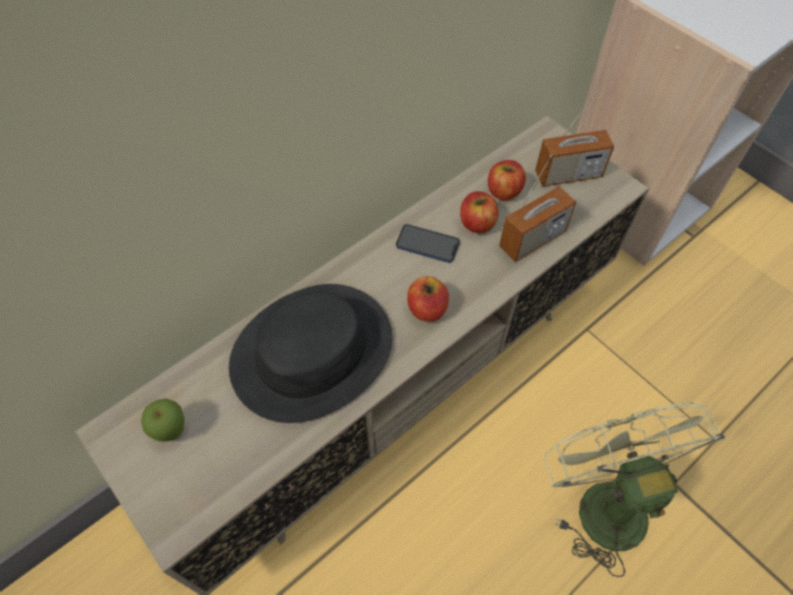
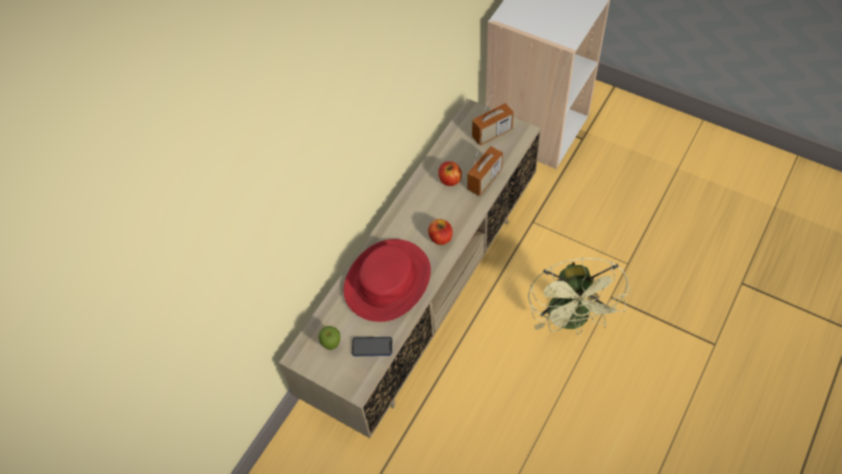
camera: 15 degrees left, 0 degrees up
(312, 351) = (387, 281): black hat -> red hat
(427, 244) = (426, 201): phone -> phone (372, 347)
(503, 191) = (458, 155): apple -> none
(602, 500) = (572, 320): green fan -> green fan turned 150 degrees counterclockwise

